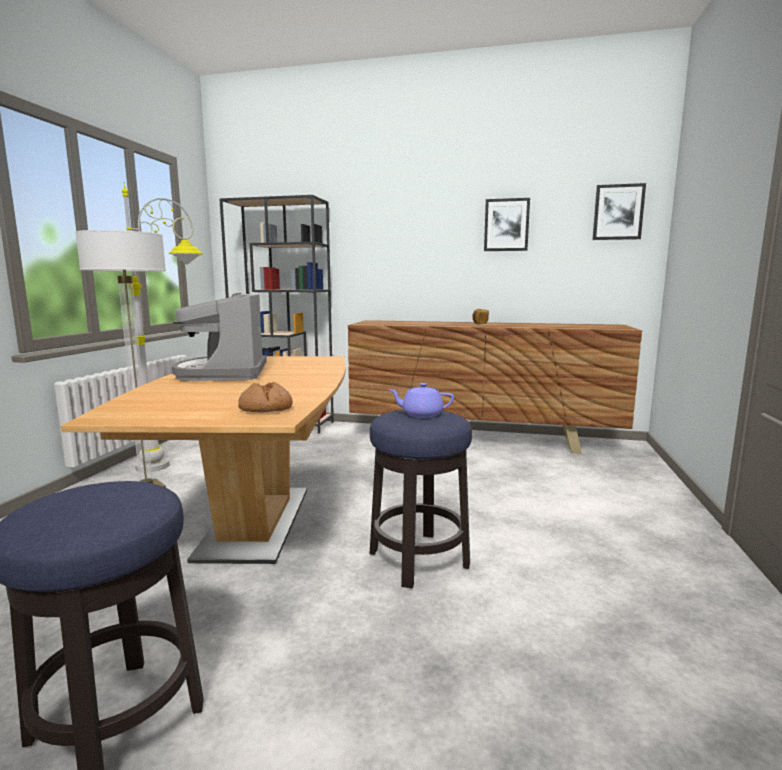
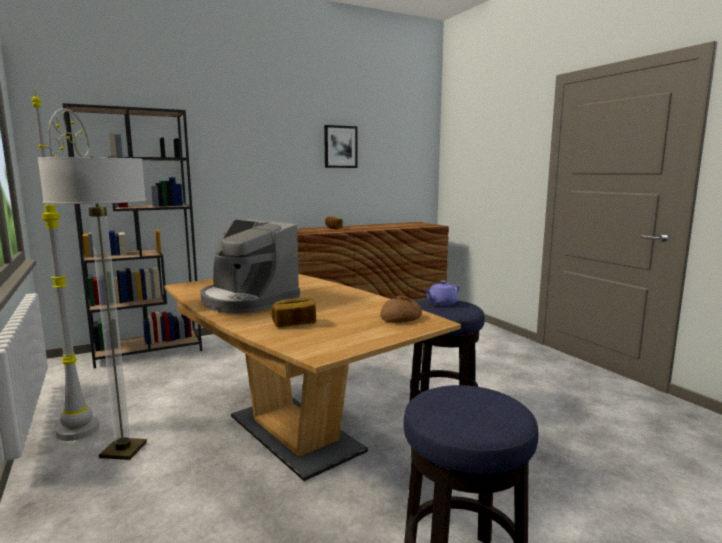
camera: 40 degrees left, 0 degrees up
(180, 394) = (294, 323): none -> bread
(618, 212) = (411, 141): picture -> none

